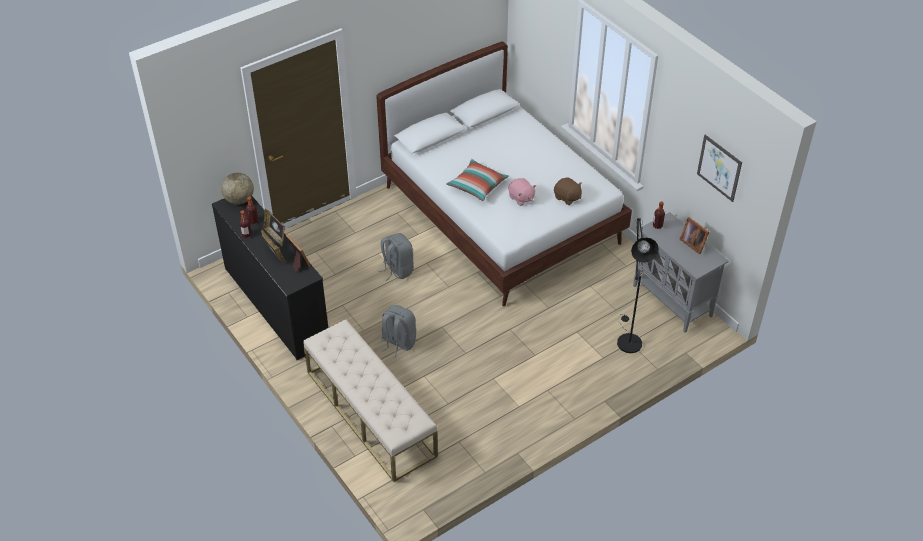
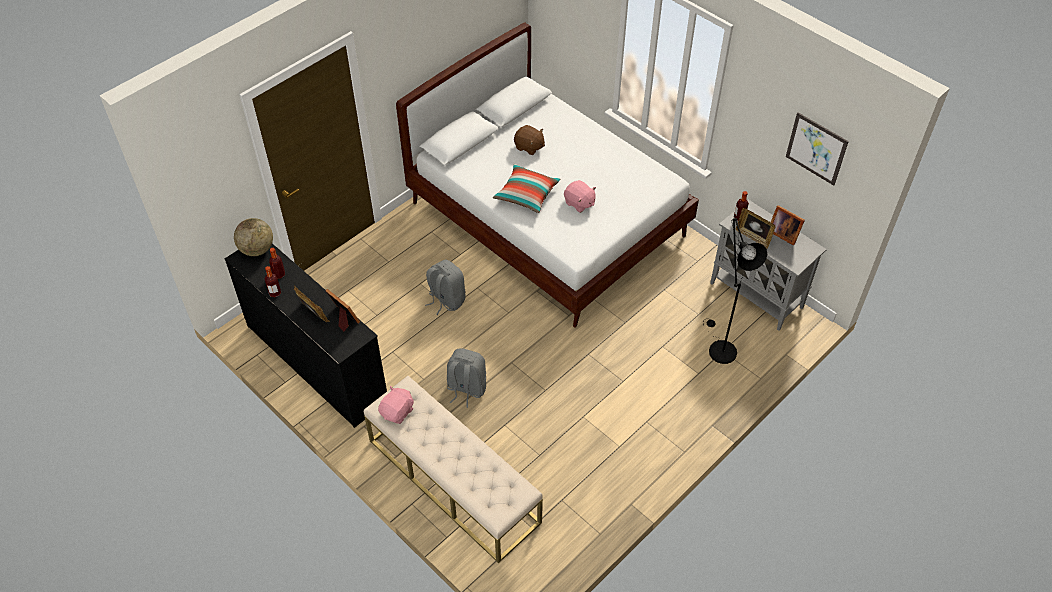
camera: 10 degrees left, 5 degrees up
(275, 236) = (310, 289): picture frame -> picture frame (753, 237)
(331, 345) = (397, 412): none -> pink plush toy
(567, 197) = (630, 196): brown plush toy -> brown plush toy (529, 147)

